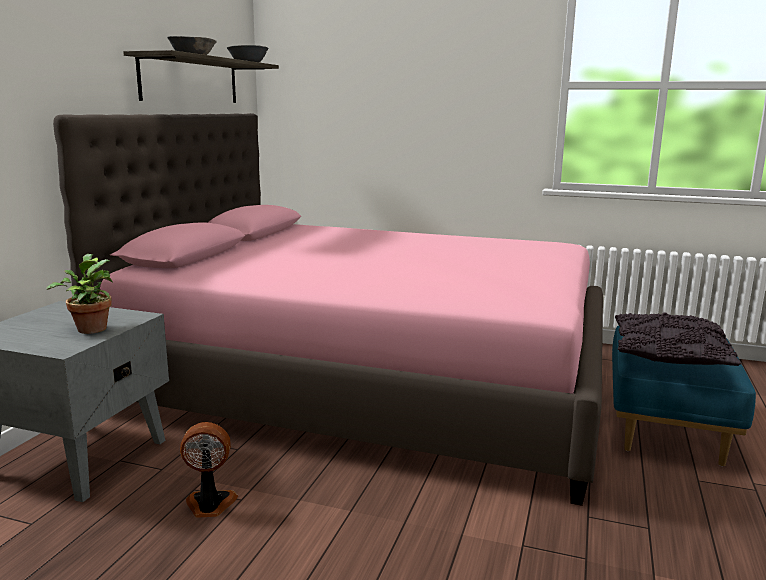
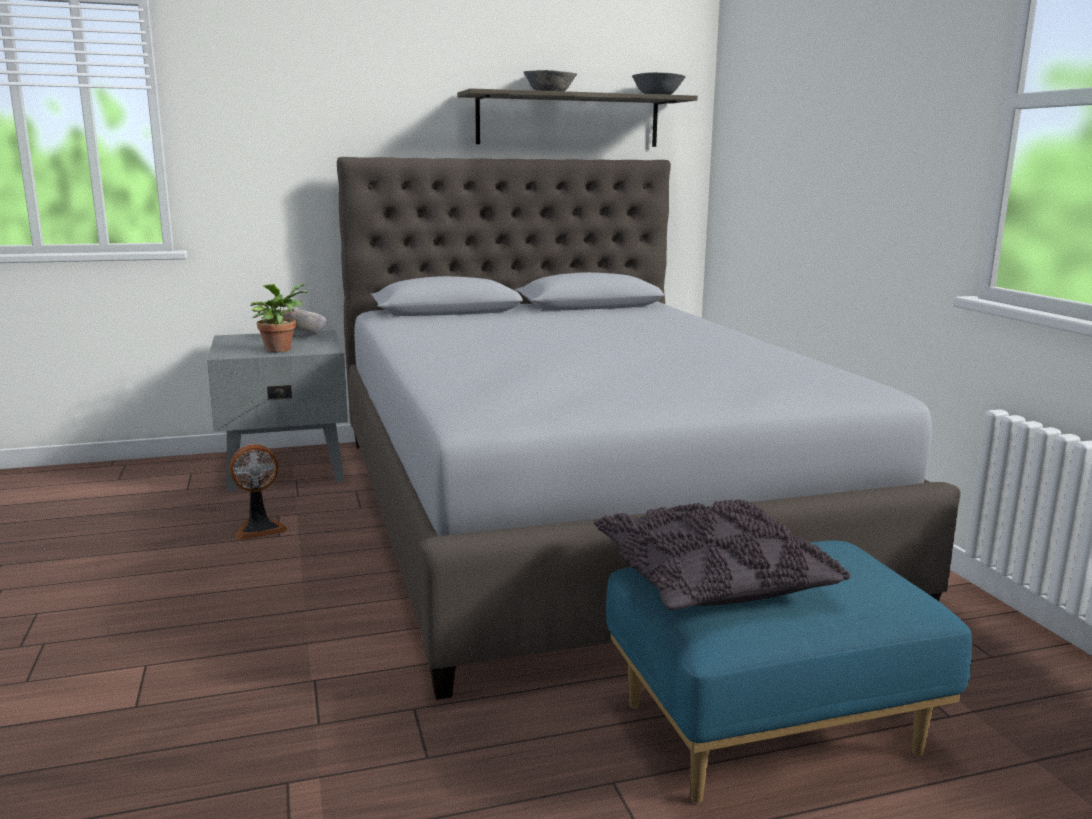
camera: 55 degrees right, 0 degrees up
(61, 314) = (302, 337): none -> bowl
(210, 505) = (259, 528): fan -> fan turned 105 degrees clockwise
(367, 382) = (580, 512): pink bed -> grey bed

